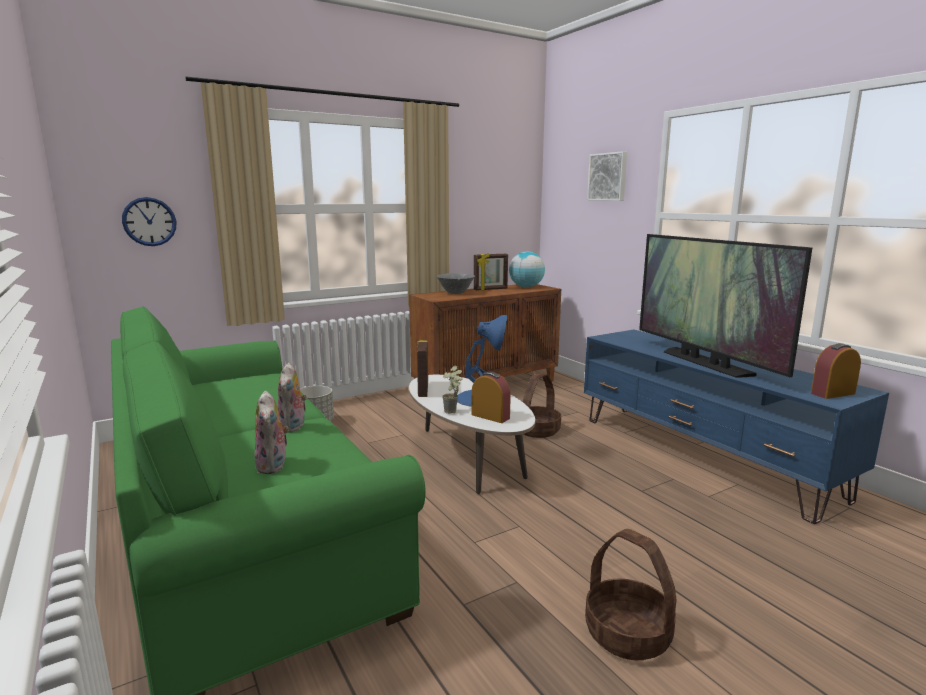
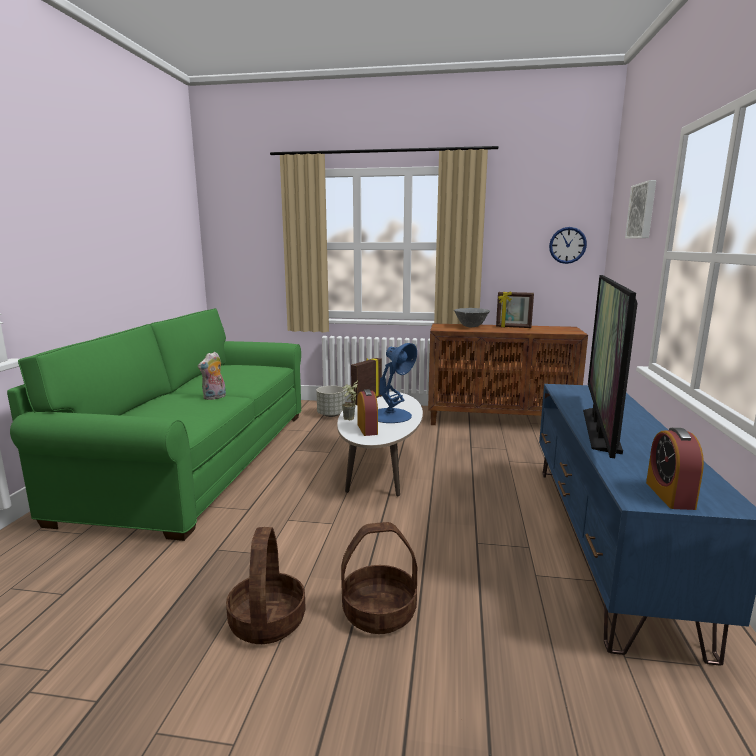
camera: 40 degrees right, 0 degrees up
(149, 221) = (249, 254): wall clock -> wall clock (567, 245)
(274, 466) = (157, 413): plush toy -> none
(526, 287) = (555, 329): globe -> none
(537, 430) = (477, 466): basket -> basket (379, 612)
(833, 393) = (669, 495): alarm clock -> alarm clock turned 105 degrees counterclockwise

